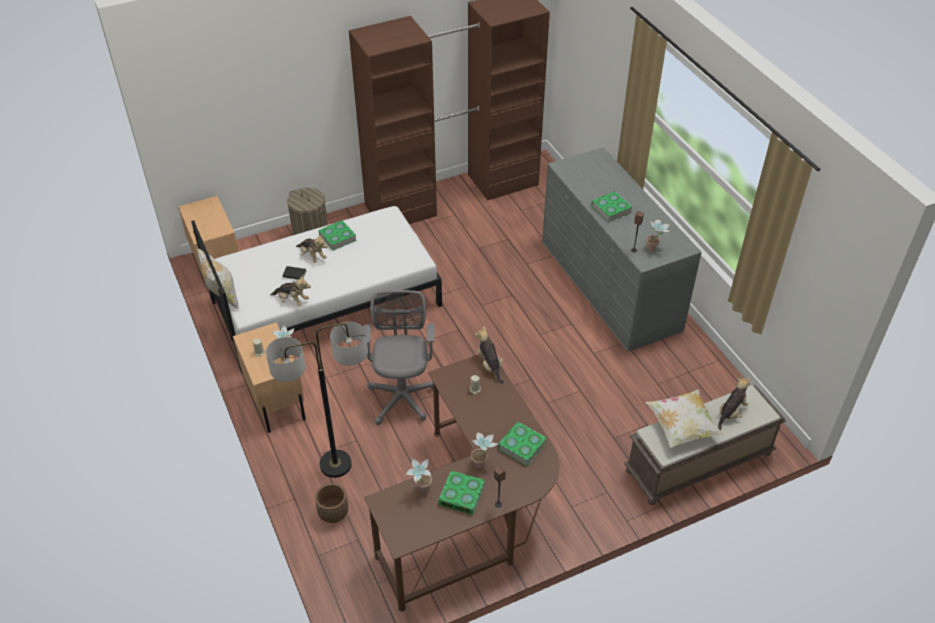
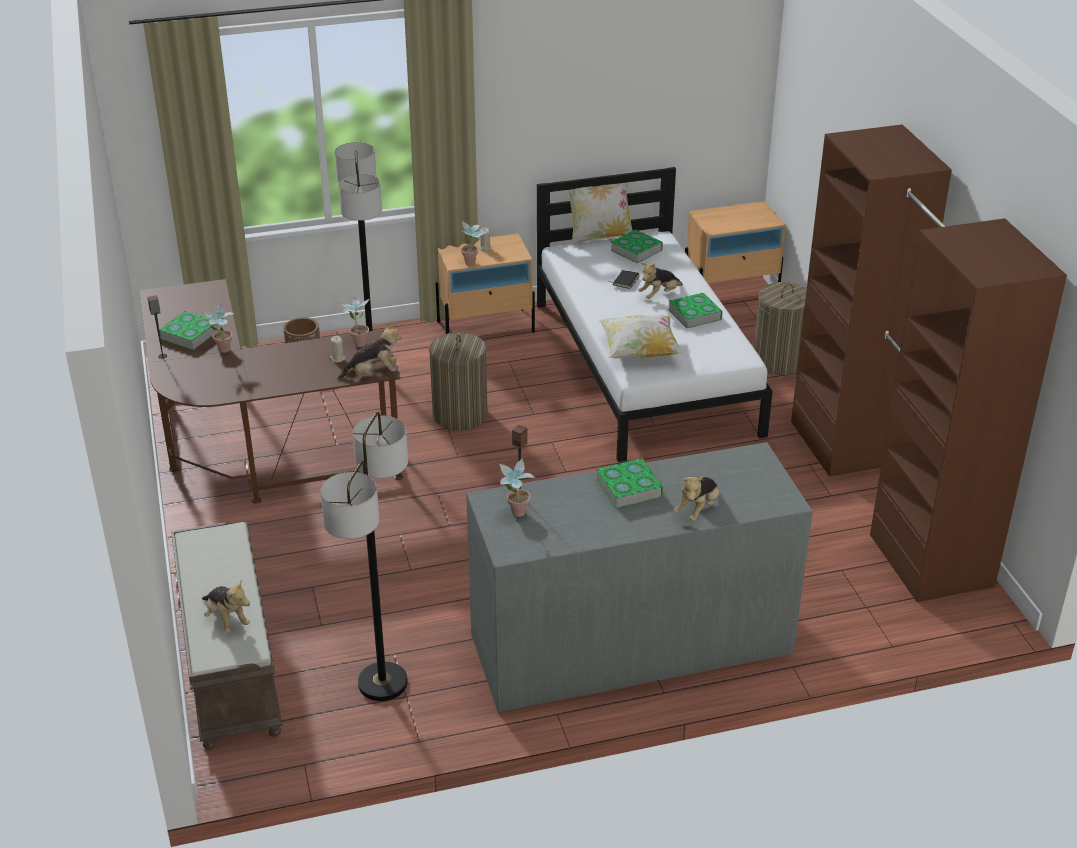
camera: 100 degrees right, 10 degrees down
(292, 300) = (578, 279): plush toy -> plush toy (697, 509)
(402, 395) = (460, 415): grey office chair -> laundry basket
(420, 490) = (212, 311): potted plant -> potted plant (358, 342)
(522, 446) = (232, 381): book -> book (636, 250)
(682, 427) = (226, 563): pillow -> pillow (639, 352)
(683, 384) = (382, 683): none -> floor lamp

